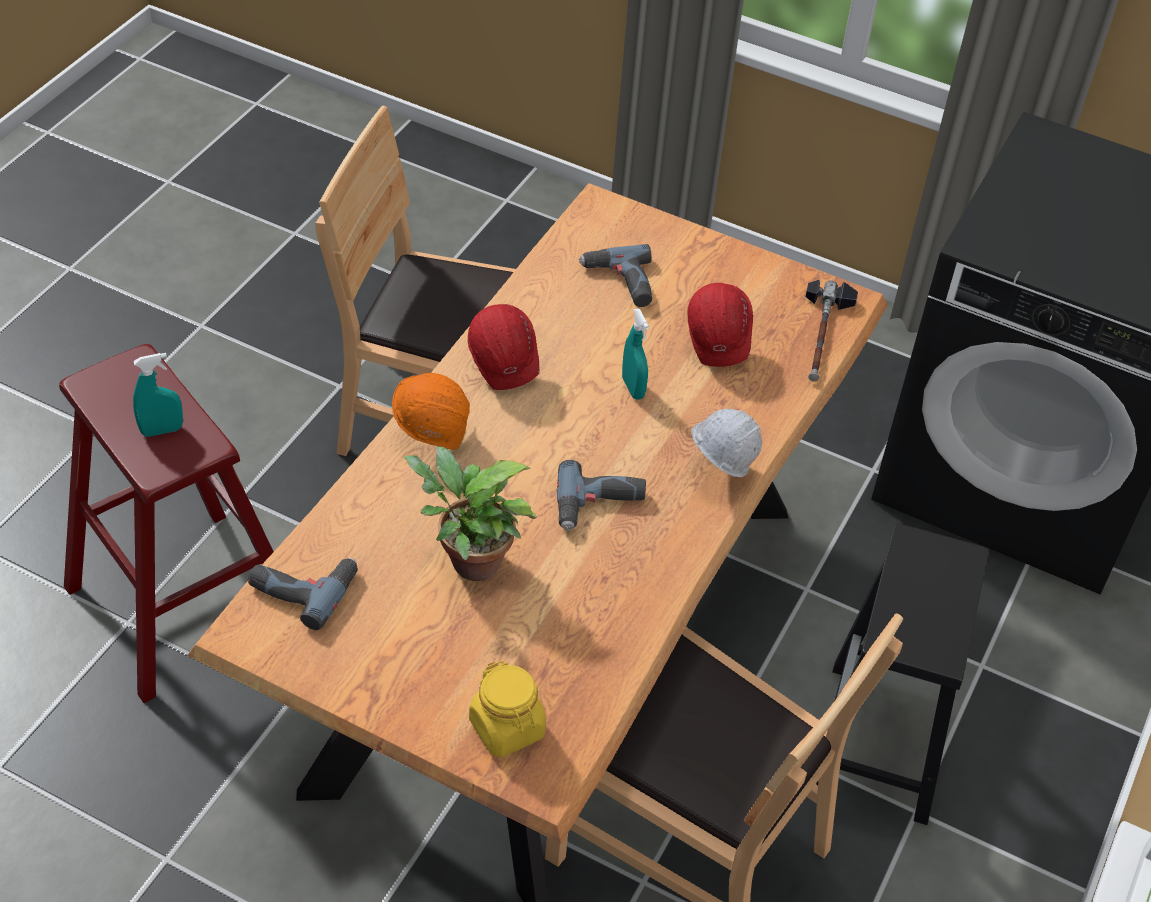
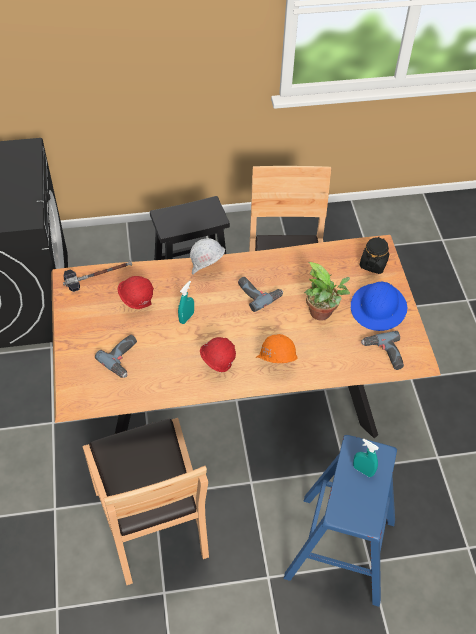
camera: 125 degrees left, 5 degrees up
(183, 602) = (340, 549): red stool -> blue stool
(400, 654) = (378, 308): none -> blue hard hat
(507, 728) = (373, 264): yellow jar -> black jar

